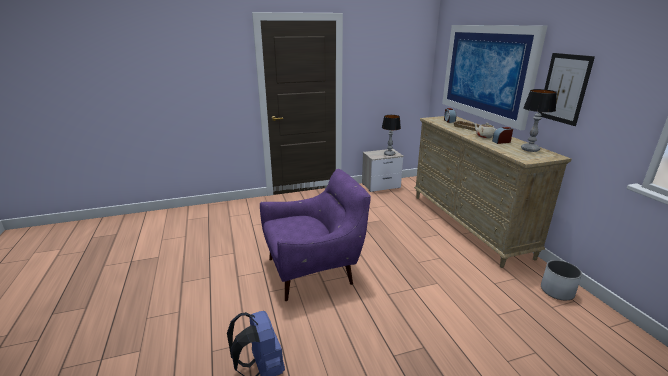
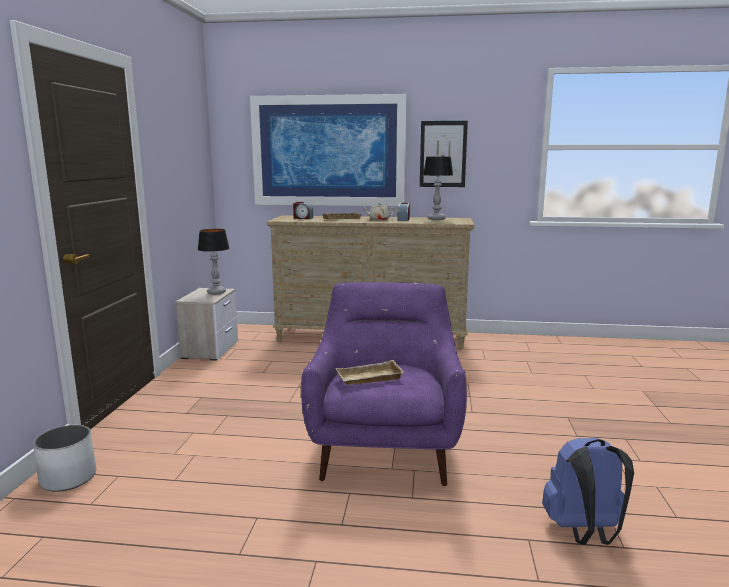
camera: 65 degrees left, 10 degrees down
(289, 224) = (369, 378): none -> beige tray
(556, 291) = (510, 343): white planter -> white planter (68, 479)

